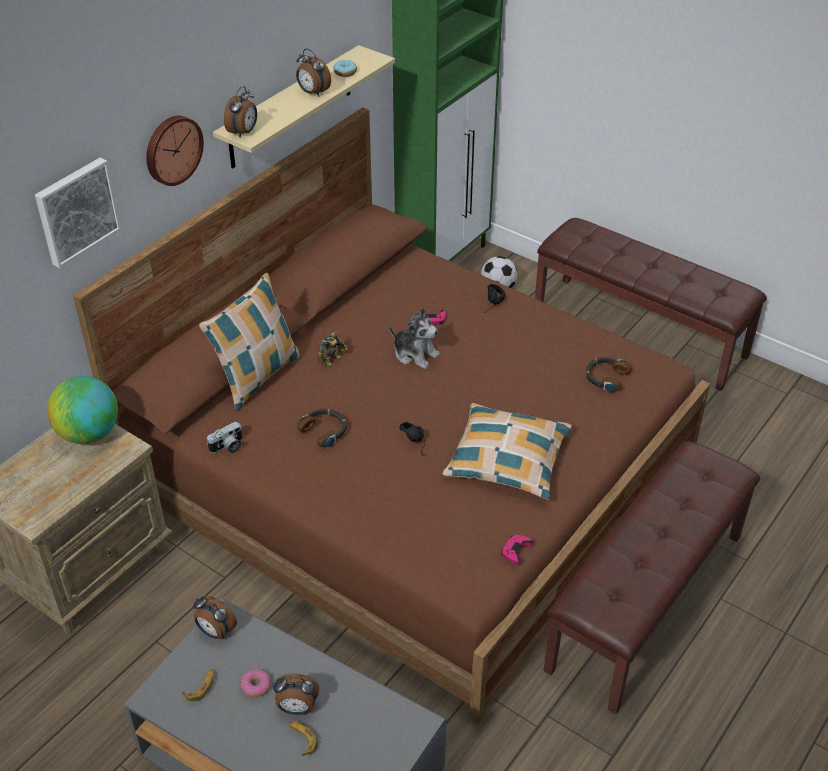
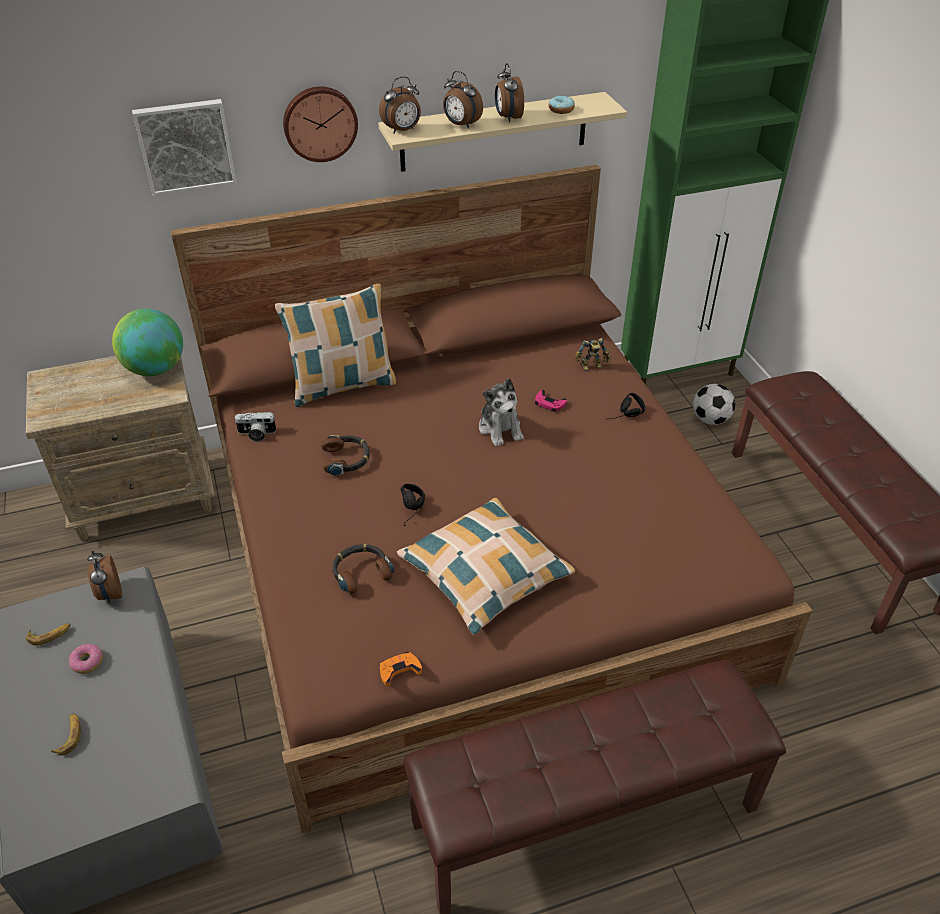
camera: 35 degrees right, 0 degrees up
(297, 708) = (95, 704): alarm clock -> alarm clock (461, 125)
(333, 360) = (420, 401): toy robot -> toy robot (592, 367)
(516, 550) = (399, 670): pink game controller -> orange game controller
(606, 377) = (673, 542): headphones -> headphones (361, 572)

